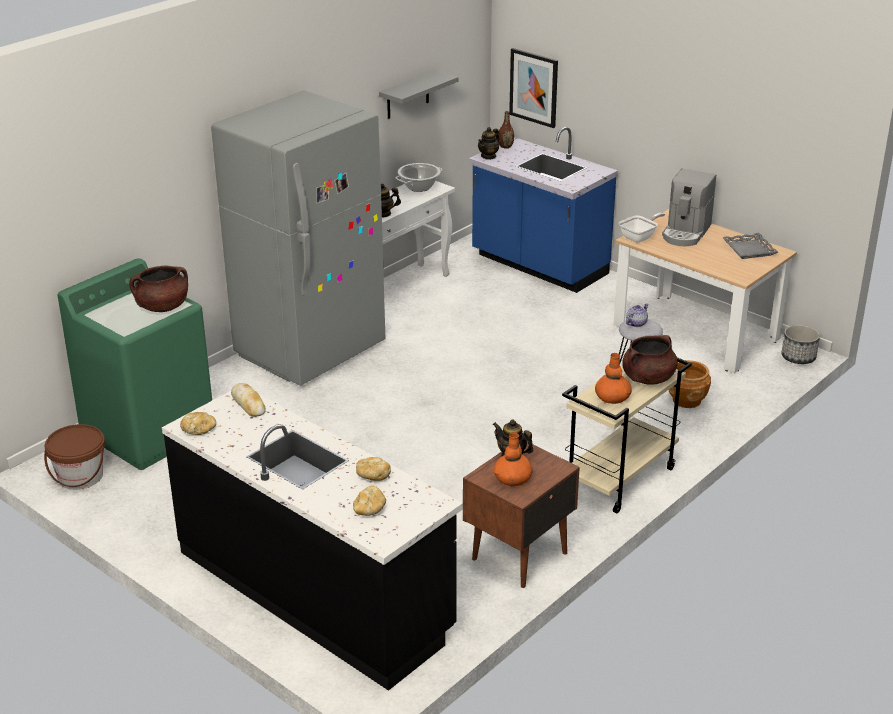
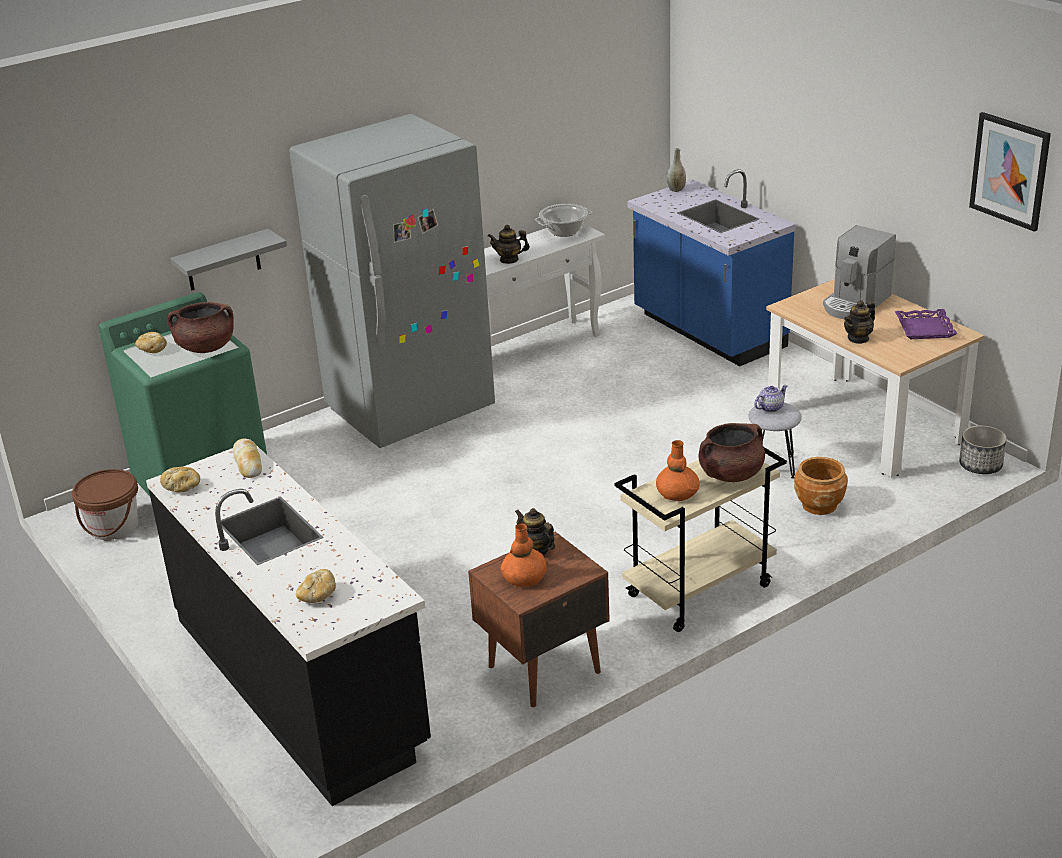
camera: 15 degrees right, 0 degrees up
(372, 476) = (340, 558): bread -> bread (152, 349)
(407, 95) = (554, 125): grey shelf -> grey shelf (223, 261)
(488, 156) = (651, 200): teapot -> teapot (858, 338)
(505, 146) = (676, 190): brown vase -> grey vase
(534, 87) = (712, 121): picture -> picture (1010, 171)
(640, 237) = (797, 305): frying pan -> none
(748, 249) = (924, 328): grey tray -> purple tray

